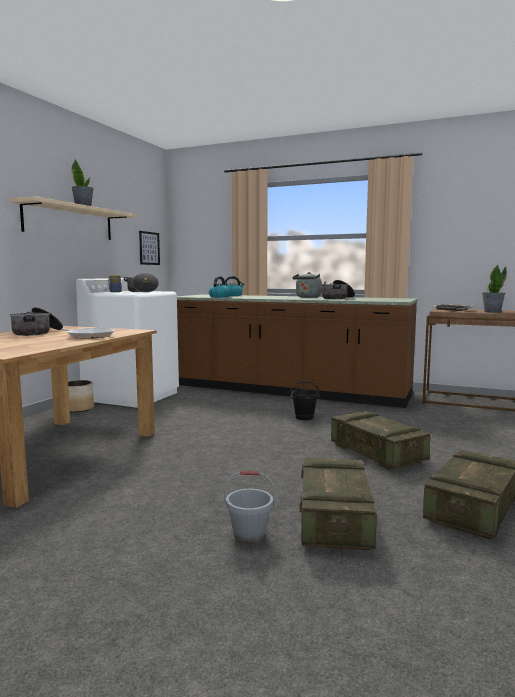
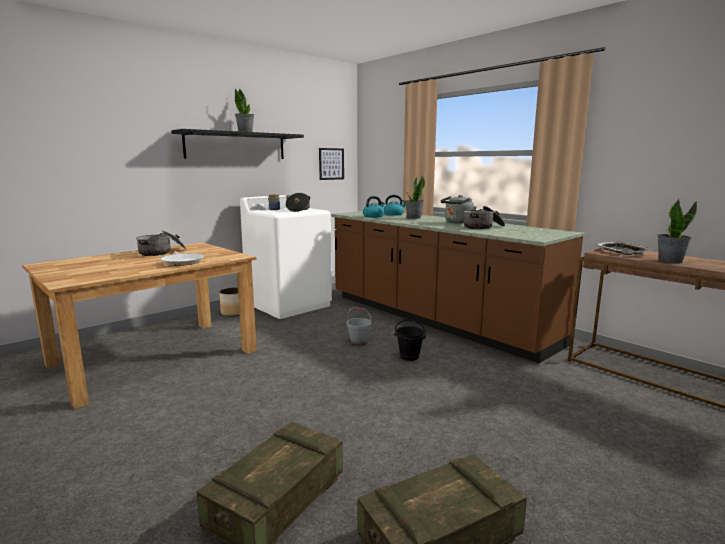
camera: 25 degrees right, 5 degrees up
(69, 222) = (236, 146): beige shelf -> black shelf
(249, 536) = (183, 496): grey bucket -> grey bucket (359, 342)
(259, 296) = (413, 218): none -> potted plant
(377, 454) = (427, 423): crate -> none

